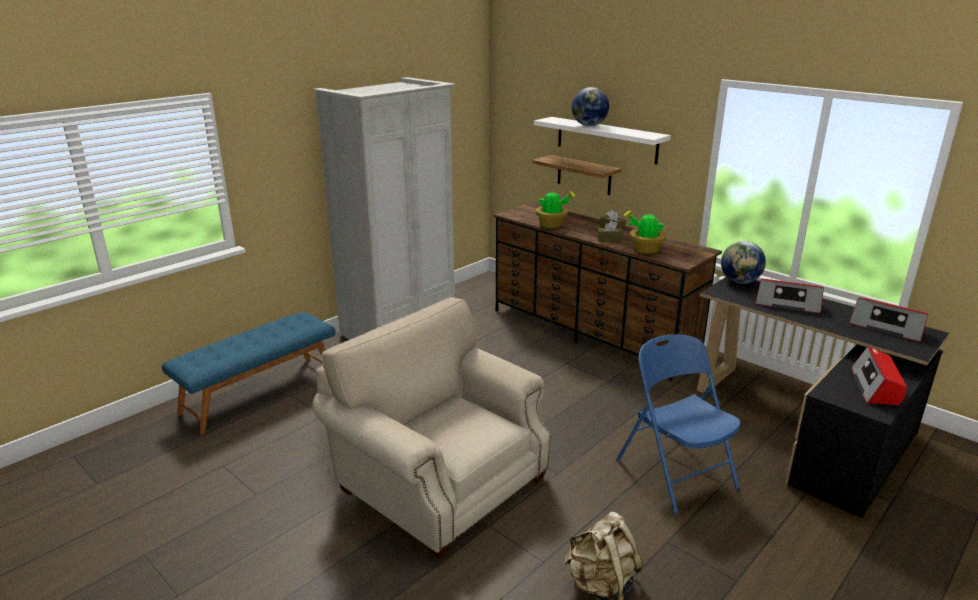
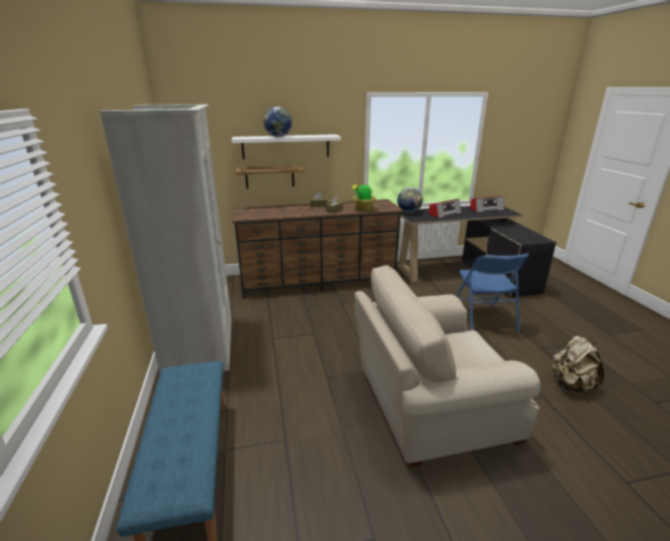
camera: 55 degrees left, 0 degrees up
(552, 225) = (285, 214): potted plant -> none
(676, 473) = (482, 320): blue chair -> blue chair turned 105 degrees counterclockwise
(875, 387) = (522, 232): radio -> none

